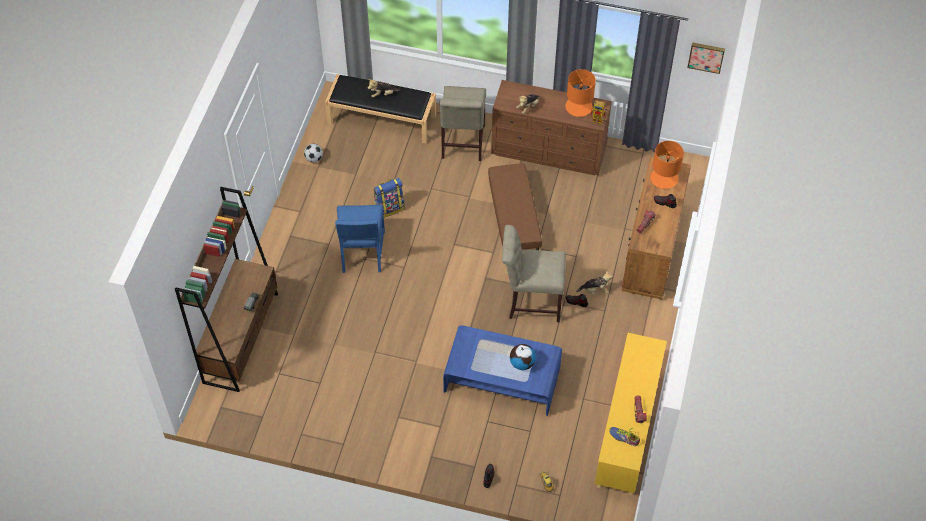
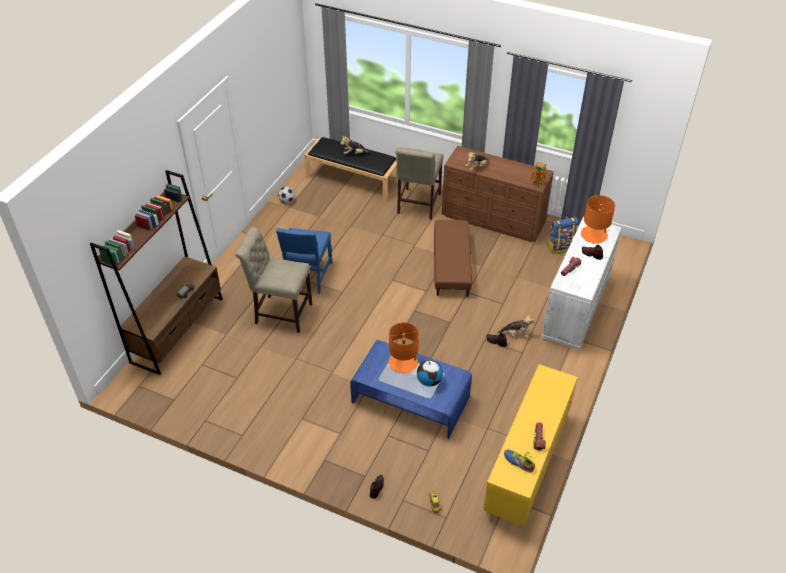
camera: 10 degrees right, 10 degrees down
(389, 208) = (341, 245): backpack -> backpack (560, 247)
(531, 301) = (453, 335): beige chair -> beige chair (280, 313)
(579, 107) = (523, 172): orange table lamp -> orange table lamp (403, 362)
(651, 251) = (575, 308): brown dresser -> white dresser
(706, 56) = (646, 128): picture -> none

